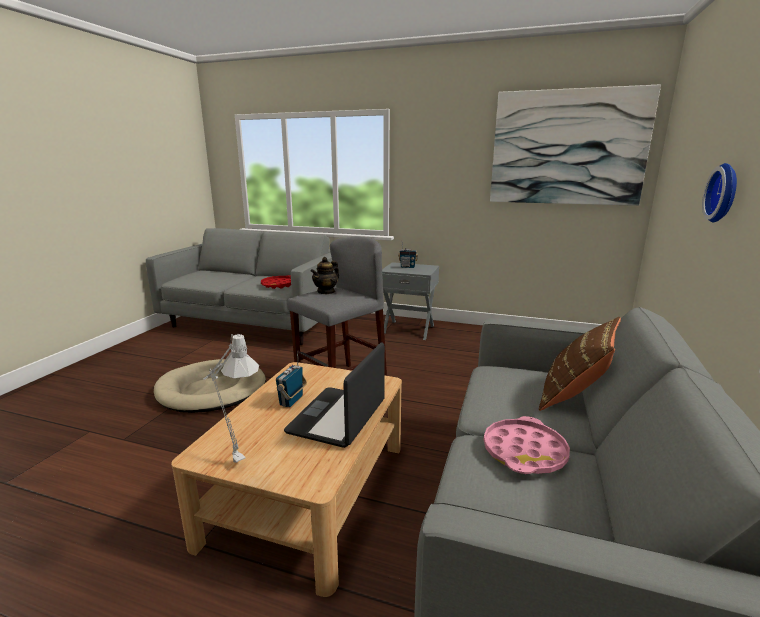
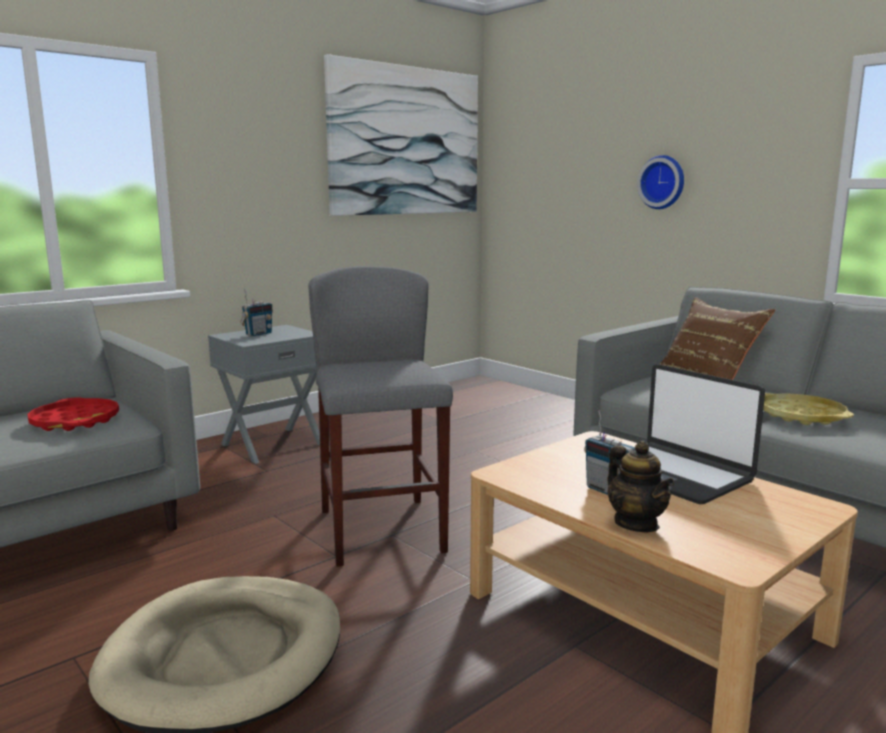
camera: 60 degrees left, 5 degrees down
(233, 459) = (754, 543): grey table lamp -> none
(326, 291) = (356, 367): teapot -> teapot (636, 523)
(524, 452) = (801, 416): pink tray -> yellow tray

